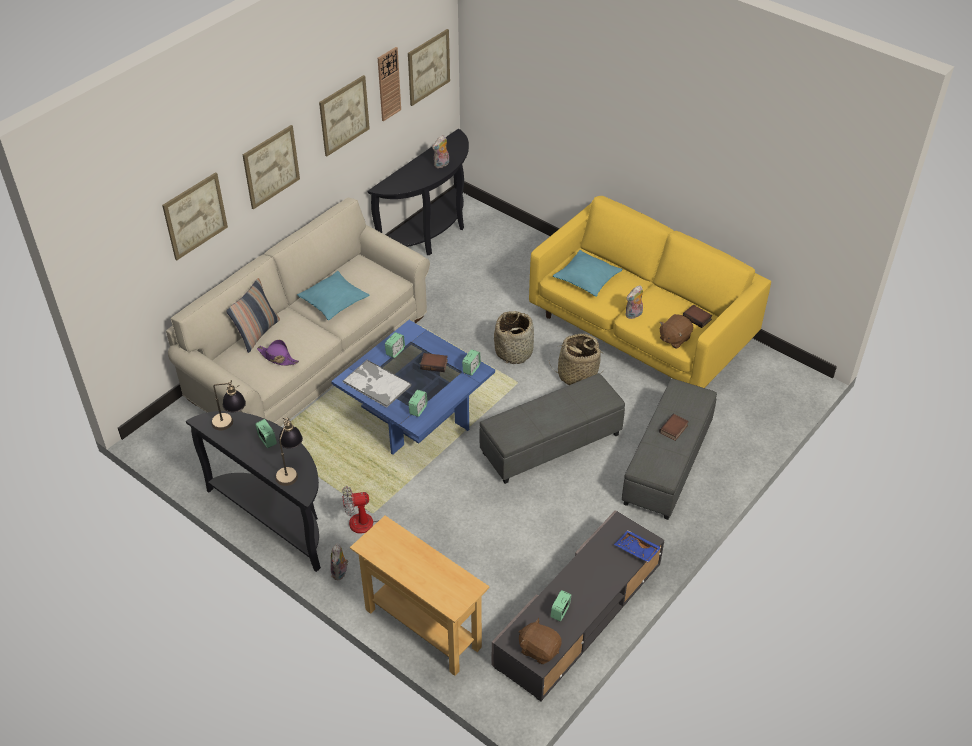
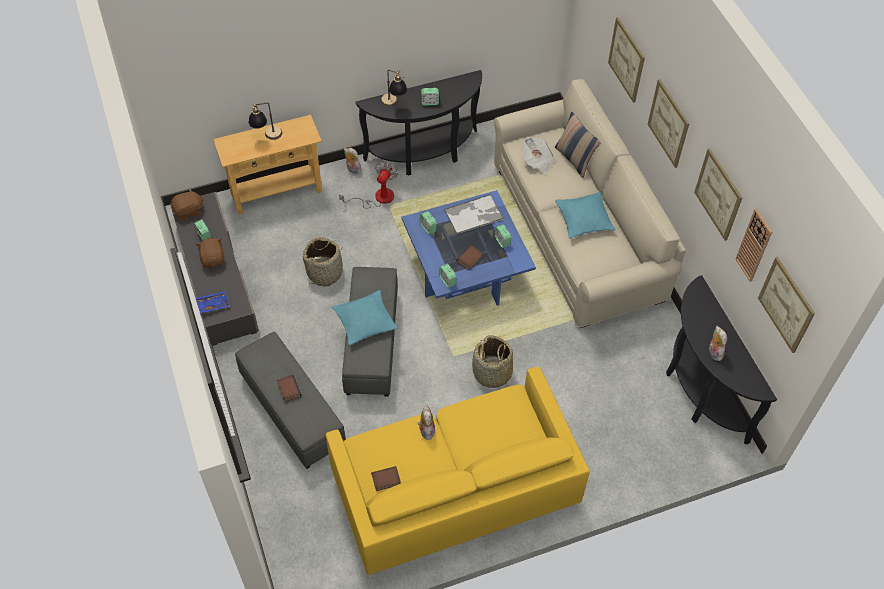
camera: 120 degrees right, 10 degrees up
(231, 424) = (459, 89): table lamp -> table lamp (267, 137)
(277, 357) = (537, 161): purple hat -> newspaper
(577, 375) = (432, 404): basket -> basket (325, 272)
(587, 279) = (499, 422): turquoise pillow -> turquoise pillow (365, 321)
(674, 338) = (374, 443): brown plush toy -> brown plush toy (213, 259)

